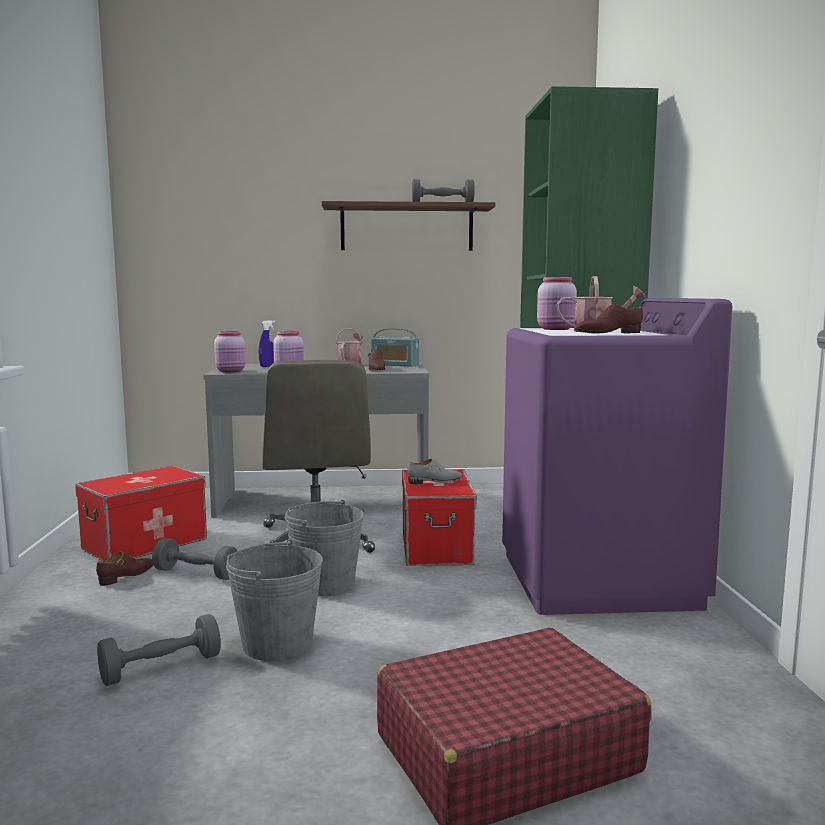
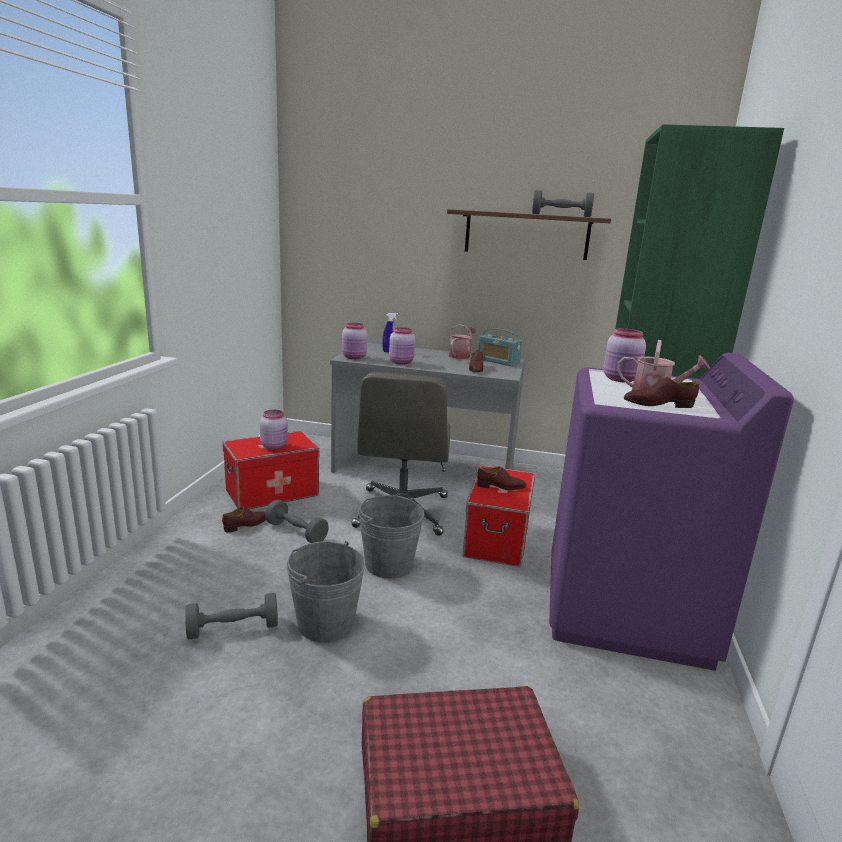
camera: 15 degrees right, 10 degrees up
(147, 480) = (275, 446): none -> pink jar
(435, 481) = (501, 486): grey shoe -> brown shoe

